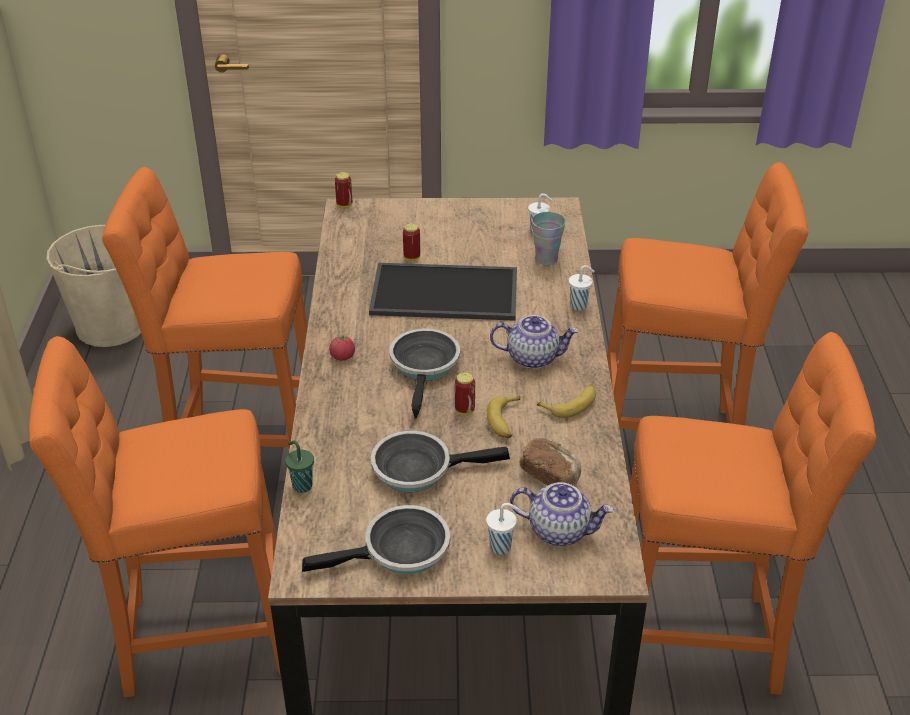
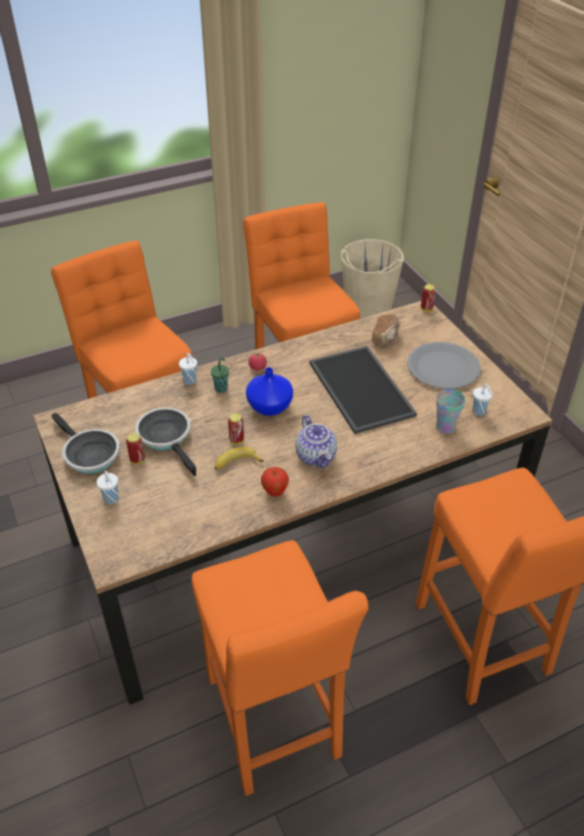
camera: 65 degrees right, 5 degrees up
(301, 485) = (128, 394): green cup -> green cup (221, 388)
(412, 257) = (390, 360): can -> can (137, 460)
(425, 367) = (270, 407): frying pan -> blue vase
(452, 229) = (442, 367): none -> grey plate
(551, 475) = (192, 503): bread -> bread (386, 338)
(560, 530) = (139, 524): teapot -> none
(571, 404) = (275, 492): banana -> apple
(579, 306) = (398, 463): white cup -> white cup (190, 381)

